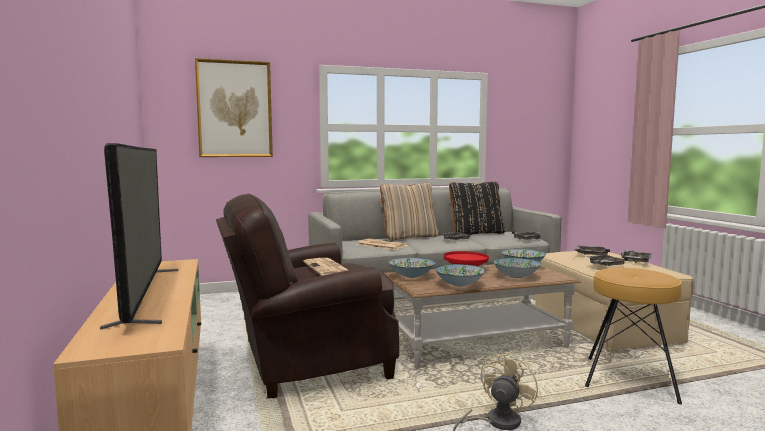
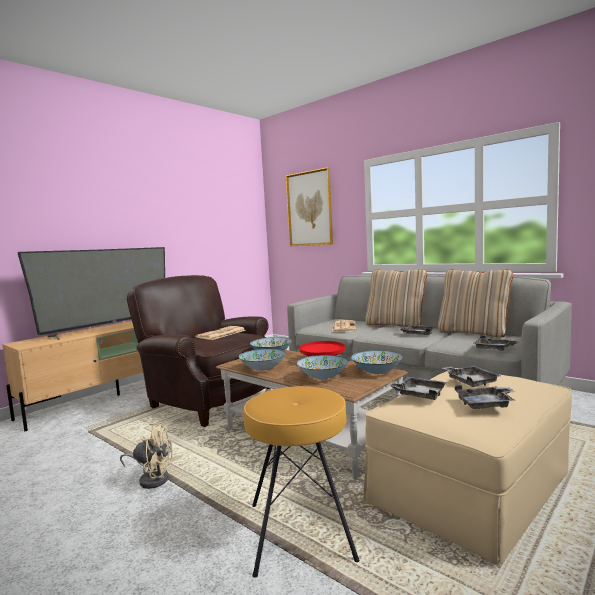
camera: 60 degrees right, 0 degrees up
(476, 233) = (474, 332): black pillow -> beige pillow

